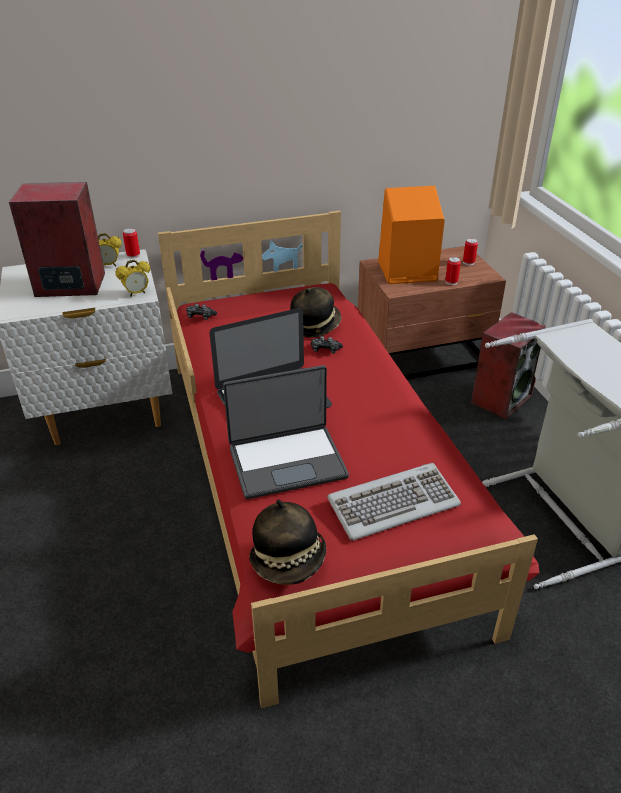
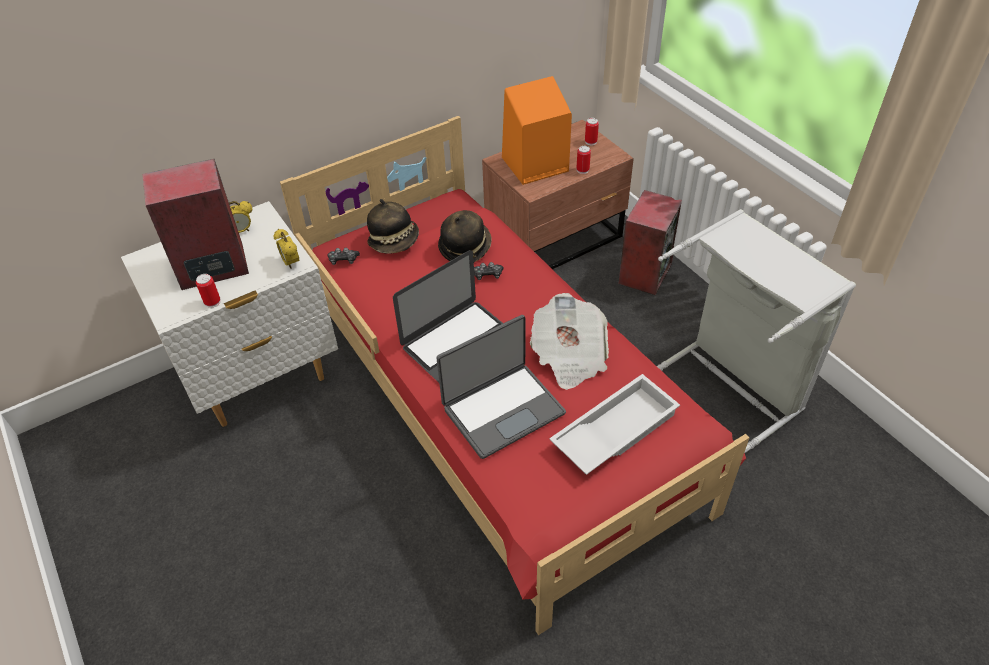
camera: 15 degrees left, 10 degrees up
(133, 255) = (260, 212): can -> can (212, 302)
(136, 293) = (291, 263): alarm clock -> alarm clock turned 105 degrees clockwise
(289, 560) = (546, 509): hat -> hat (395, 241)
(374, 430) = (569, 356): none -> newspaper
(393, 503) = (614, 429): keyboard -> white tray

